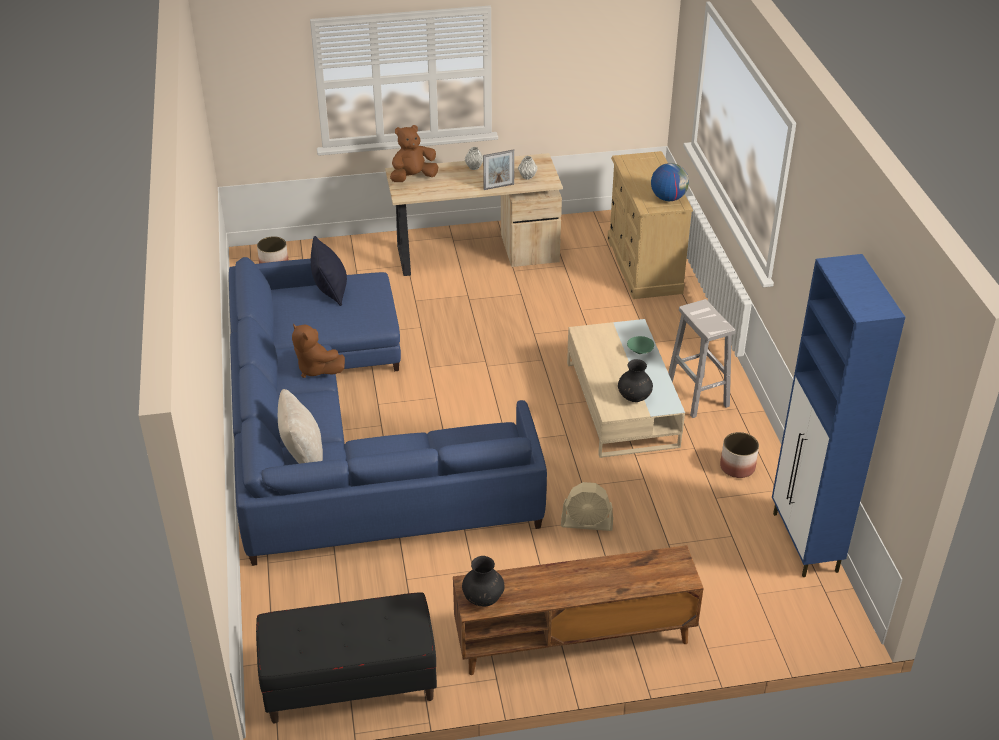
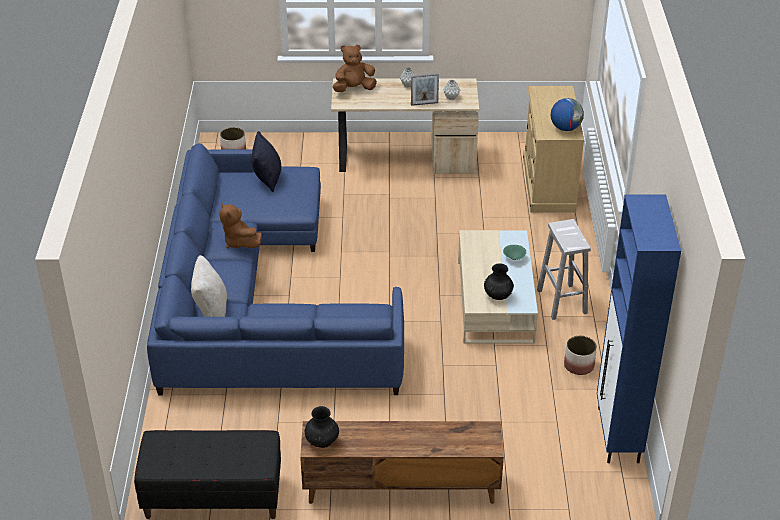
camera: 10 degrees right, 0 degrees up
(587, 523) = (437, 395): beige fan -> none

